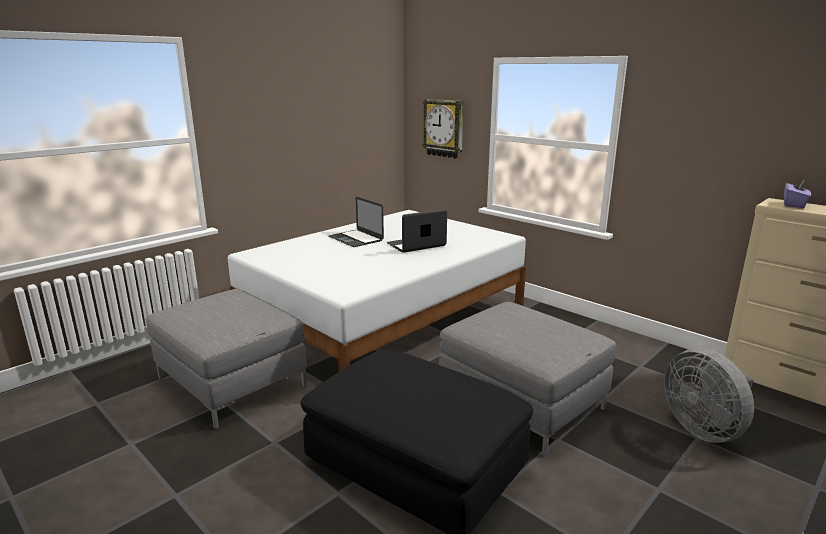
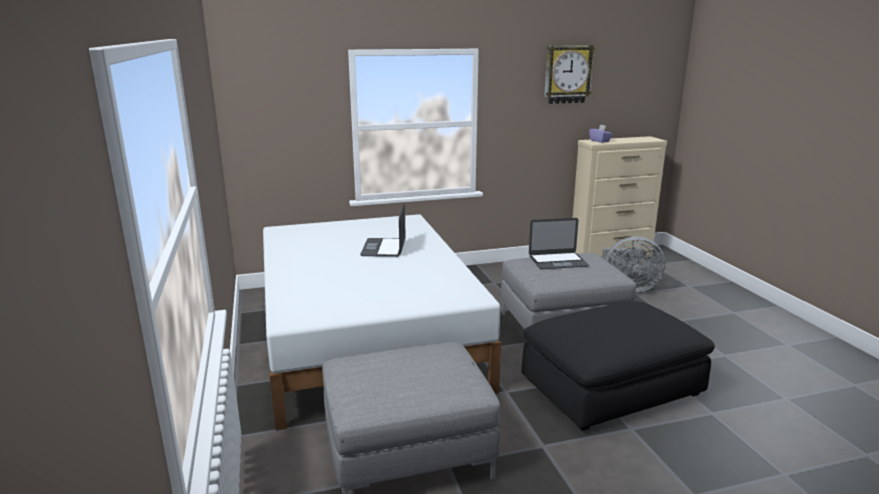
camera: 60 degrees left, 0 degrees up
(356, 238) = (324, 264): laptop -> laptop (558, 261)
(444, 128) = (287, 127): wall clock -> wall clock (567, 74)

